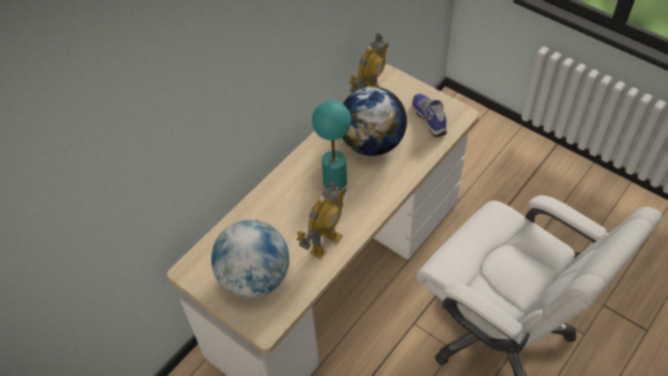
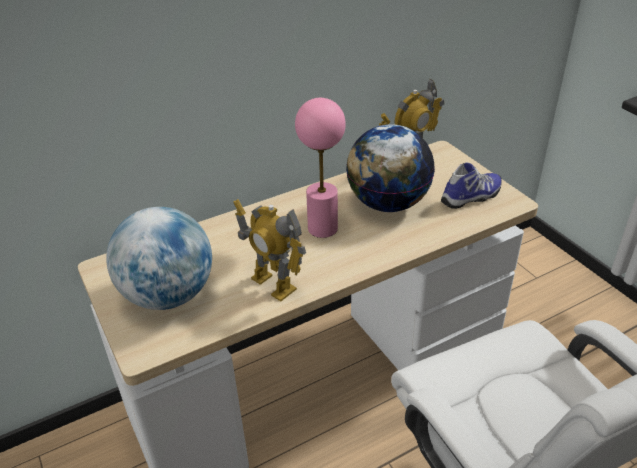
camera: 20 degrees right, 15 degrees down
(325, 243) = (273, 284): toy robot -> toy robot turned 75 degrees clockwise
(335, 182) = (323, 228): turquoise table lamp -> pink table lamp
(430, 118) = (472, 197): shoe -> shoe turned 60 degrees clockwise

